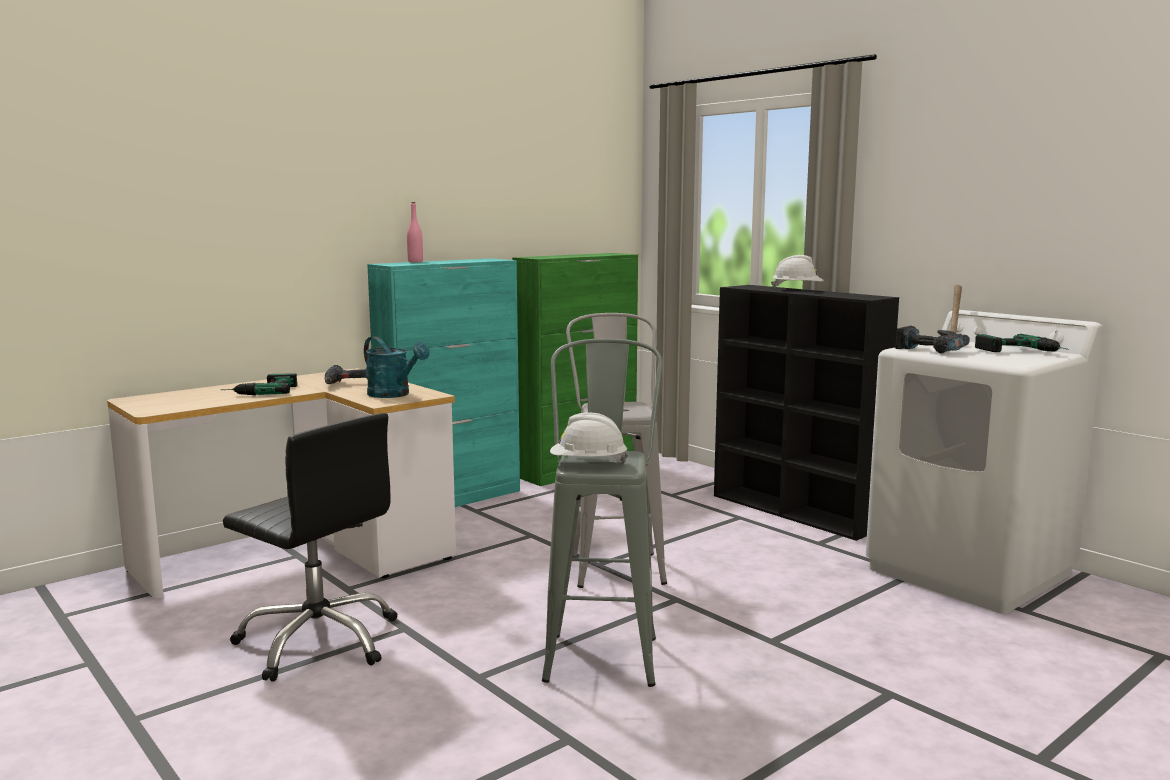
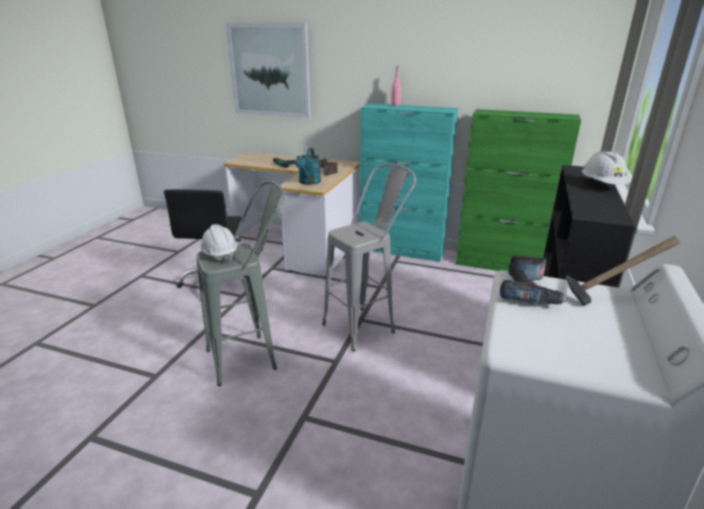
camera: 60 degrees right, 15 degrees up
(160, 219) = (270, 70): none -> picture
(1022, 351) = (593, 344): power drill -> none

